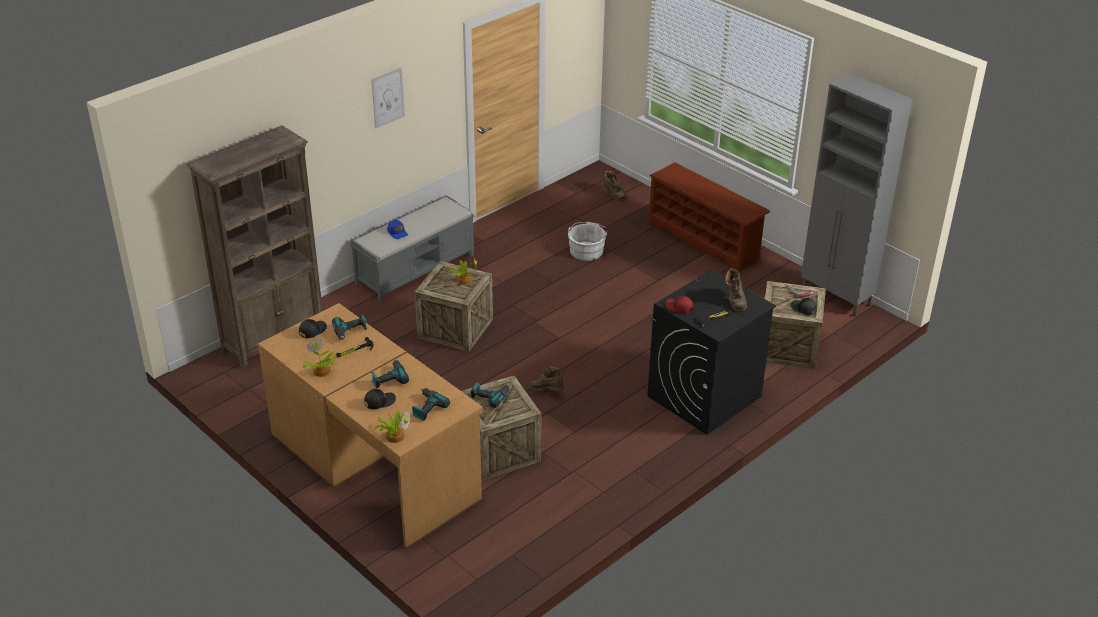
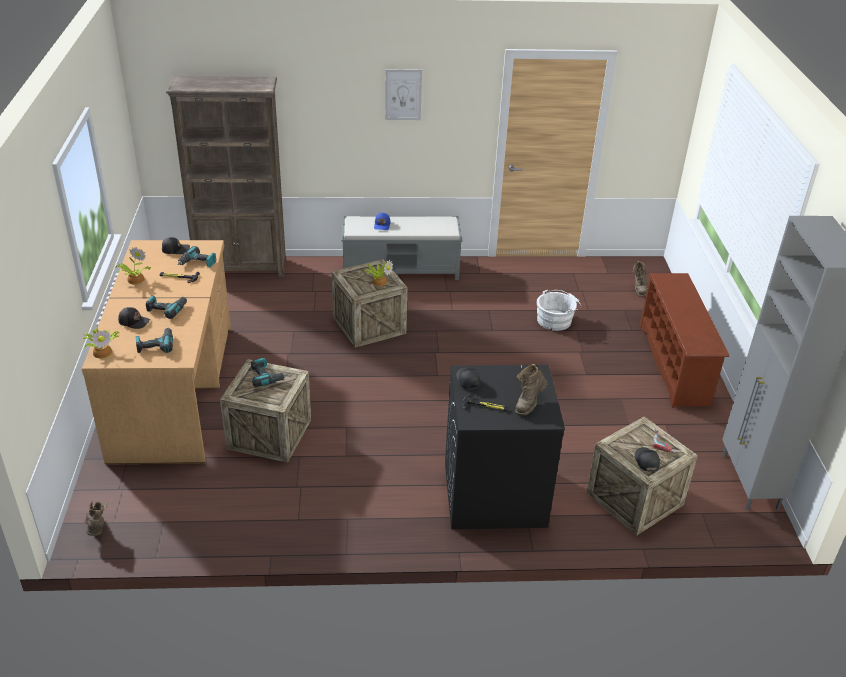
camera: 40 degrees right, 0 degrees up
(546, 392) = (368, 411): brown boot -> brown boot (97, 529)
(679, 308) = (467, 380): red cap -> black cap

